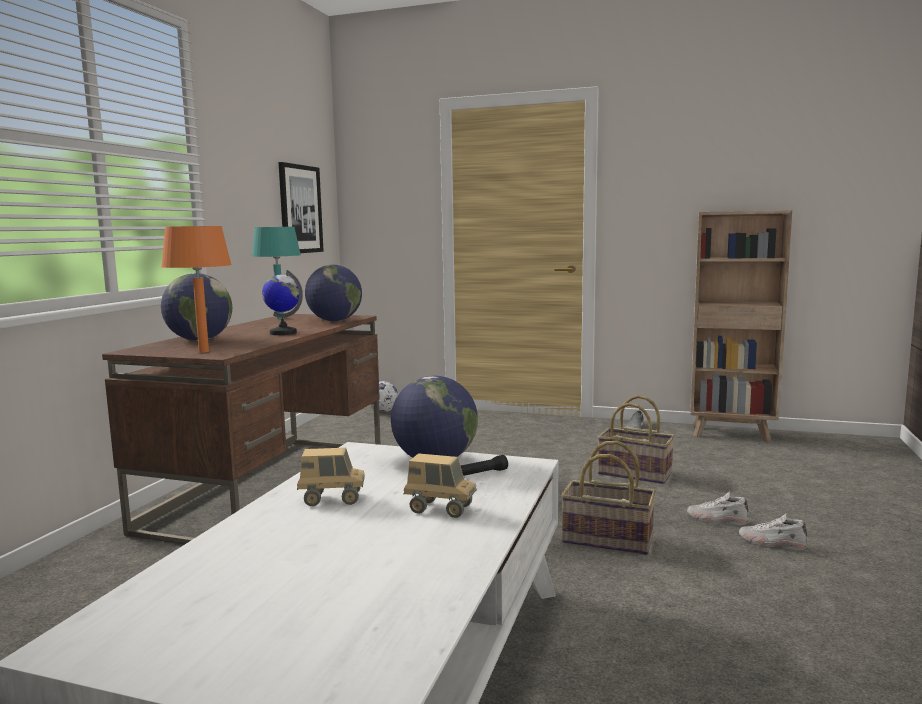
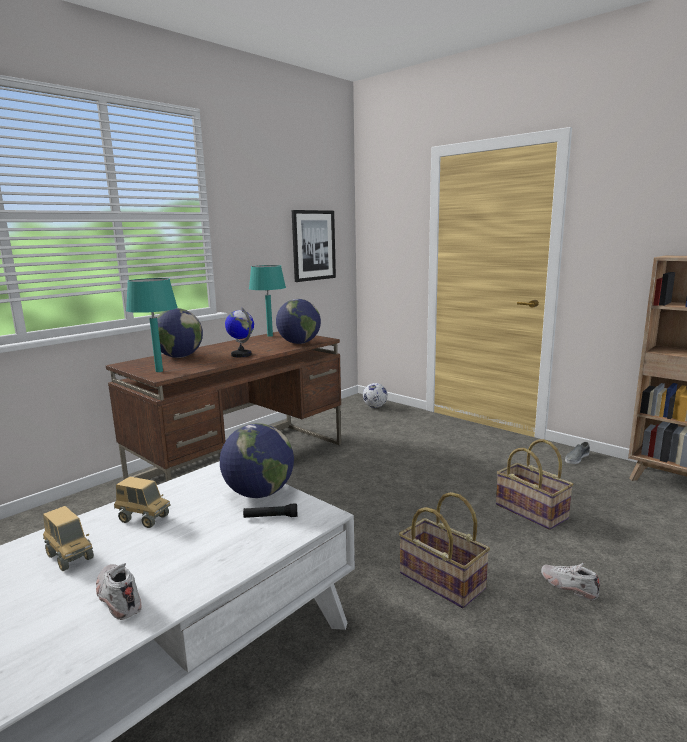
camera: 25 degrees right, 5 degrees up
(203, 351) = (159, 371): orange table lamp -> turquoise table lamp
(440, 509) = (196, 551): toy truck -> toy truck (70, 557)
(771, 543) = (603, 632): white shoe -> white shoe (118, 597)

